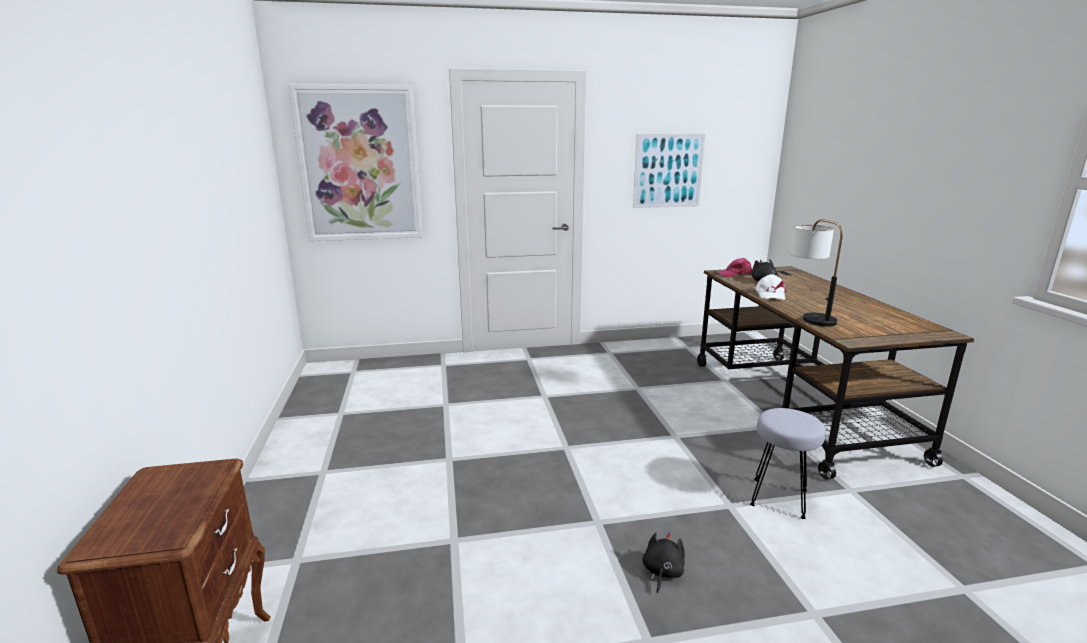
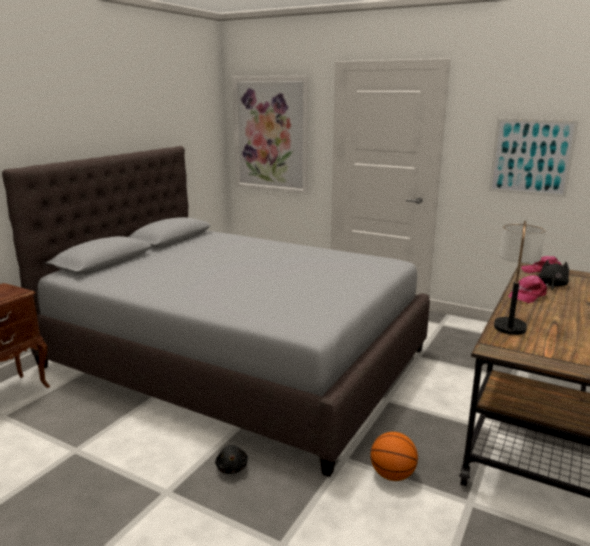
camera: 40 degrees right, 0 degrees up
(478, 458) = (236, 358): none -> grey bed
(662, 572) = (232, 467): black plush toy -> black plush toy turned 105 degrees clockwise
(770, 294) = (527, 295): white cap -> pink cap
(779, 498) = (392, 475): grey stool -> basketball

